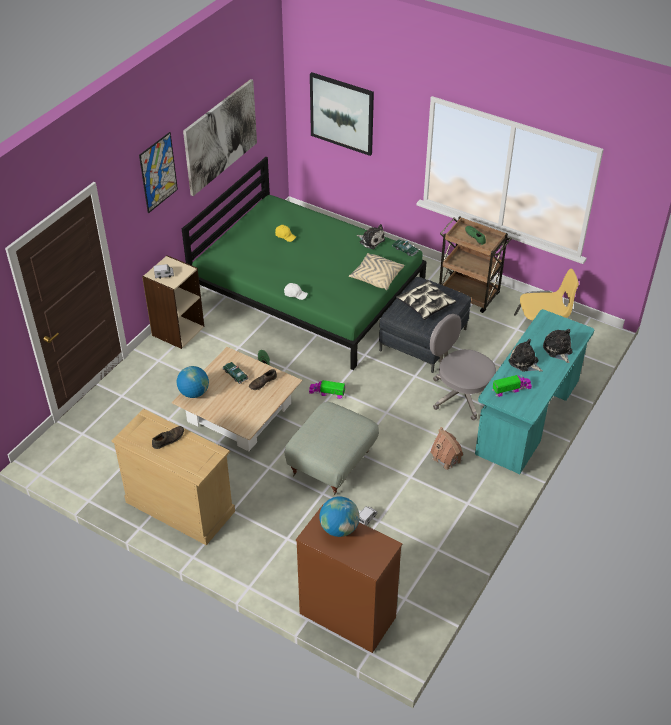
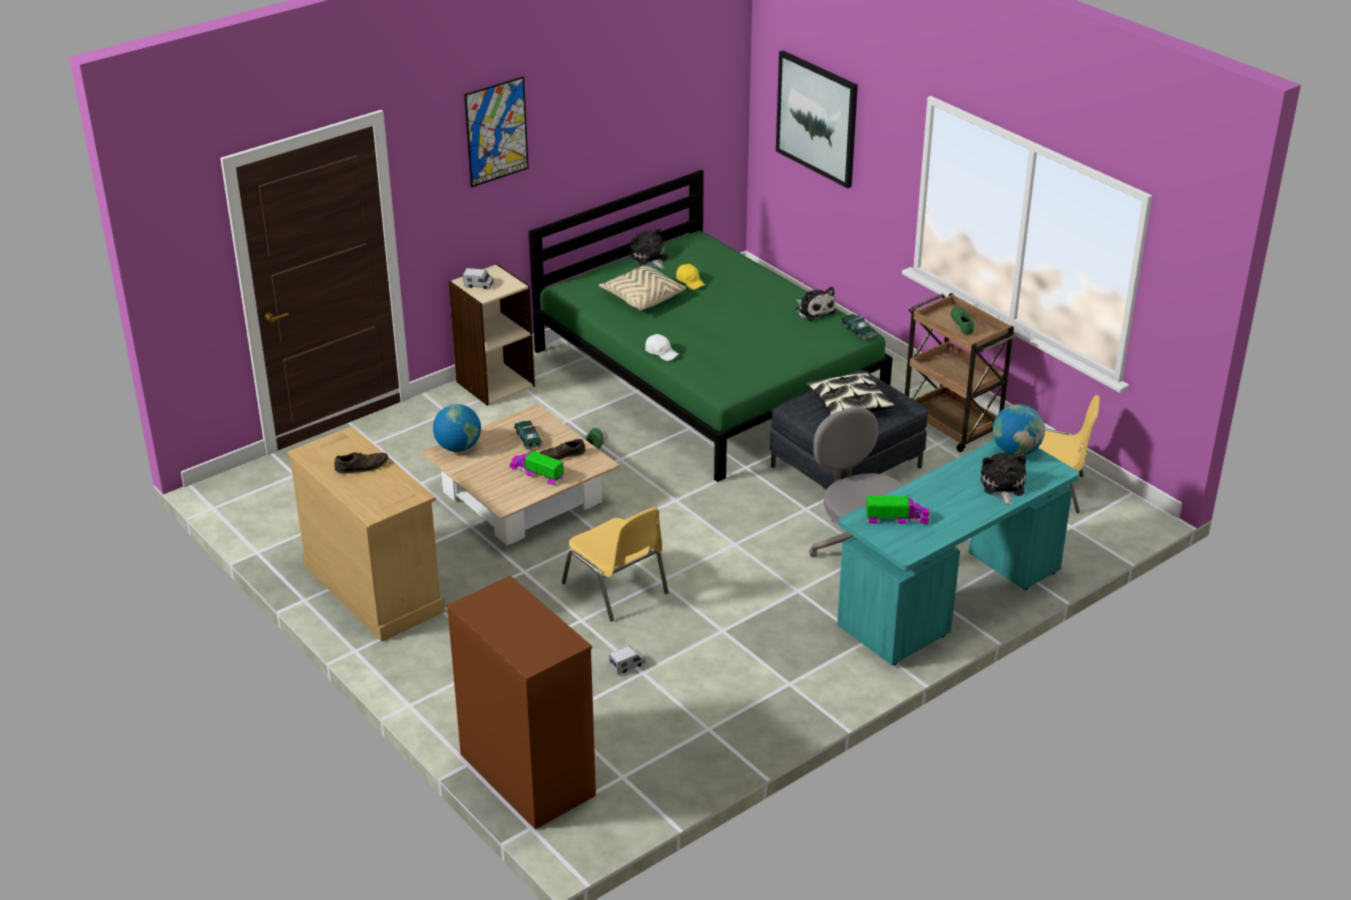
camera: 20 degrees right, 10 degrees down
(220, 136) = (617, 112): picture -> none
(327, 393) = (661, 501): toy truck -> toy truck (537, 473)
(332, 464) = (616, 589): grey ottoman -> yellow chair
(339, 528) = (514, 607): globe -> globe (1016, 451)
(376, 277) = (793, 355): beige pillow -> beige pillow (642, 297)
(446, 459) = (791, 622): toy house -> none
(524, 362) = (939, 491): plush toy -> plush toy (649, 258)

